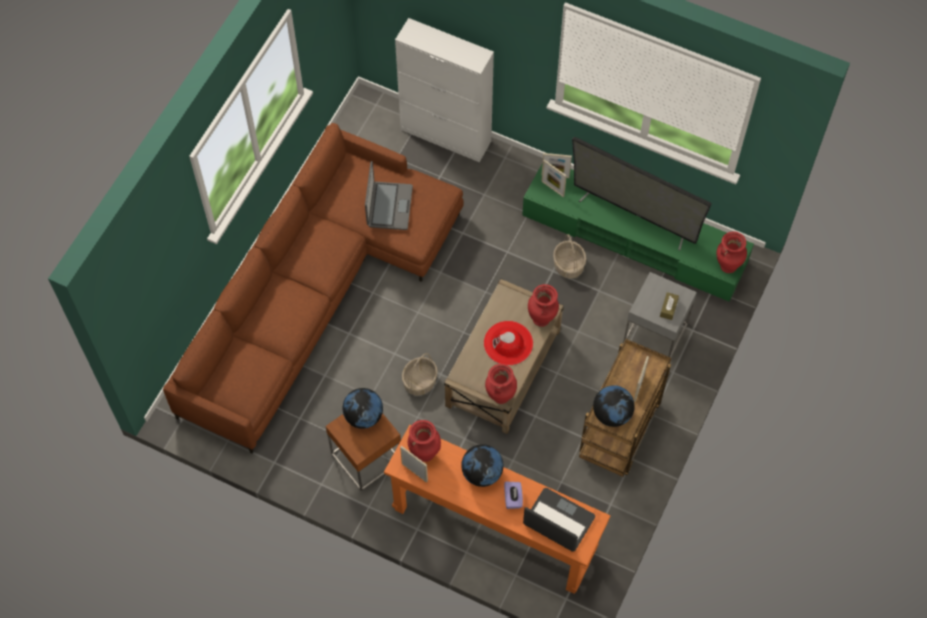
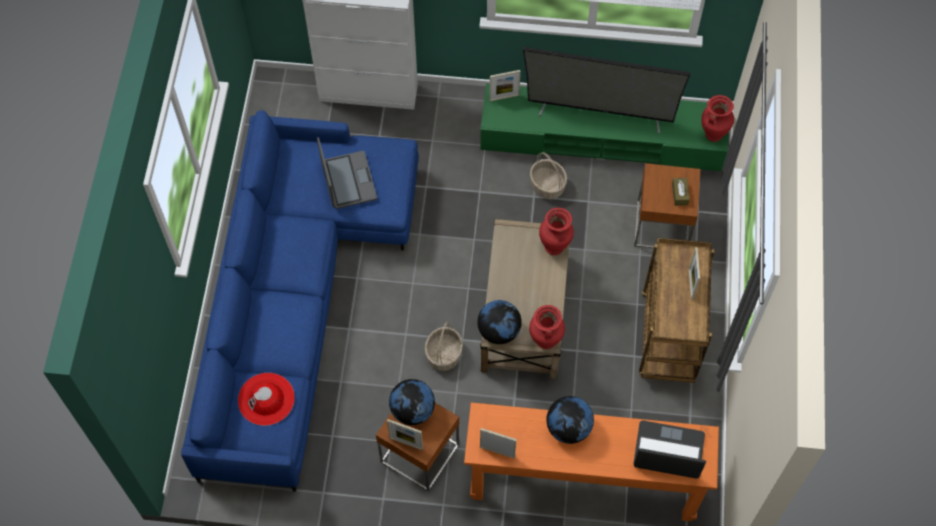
camera: 20 degrees left, 0 degrees up
(316, 291) = (297, 296): brown sofa -> blue sofa
(425, 453) = (499, 427): red vase -> none
(508, 343) = (530, 283): red hat -> red hat (266, 399)
(513, 498) = (612, 444): purple tissue box -> none
(552, 188) = (507, 111): picture frame -> picture frame (406, 443)
(612, 414) = (675, 320): globe -> globe (499, 331)
(655, 333) = (662, 226): grey side table -> brown side table

